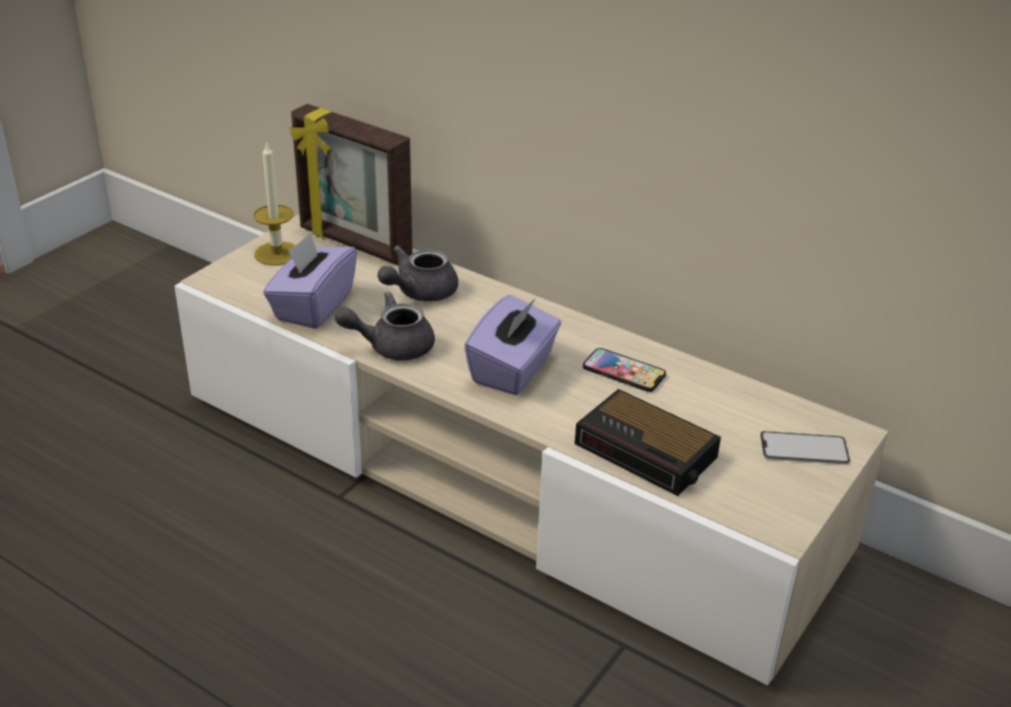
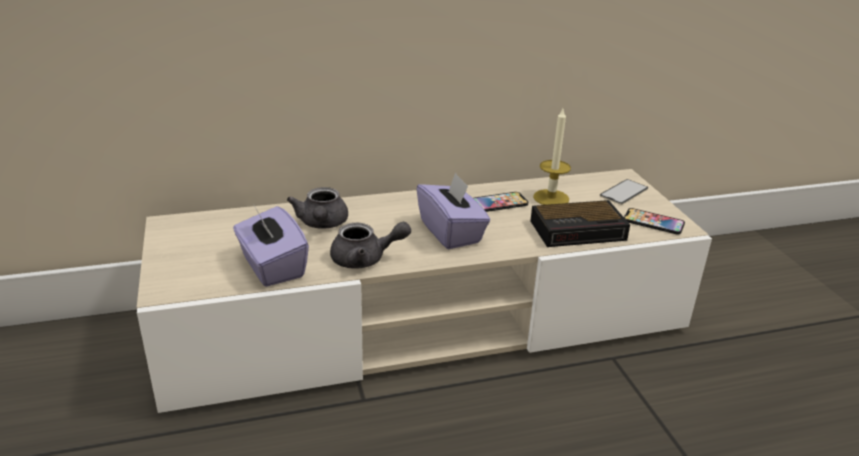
camera: 50 degrees left, 5 degrees down
(277, 253) = (180, 252): candle -> candle (551, 198)
(354, 244) = (225, 220): picture frame -> none
(391, 346) = (365, 259): grey teapot -> grey teapot turned 120 degrees counterclockwise
(758, 501) = (653, 222): none -> phone

